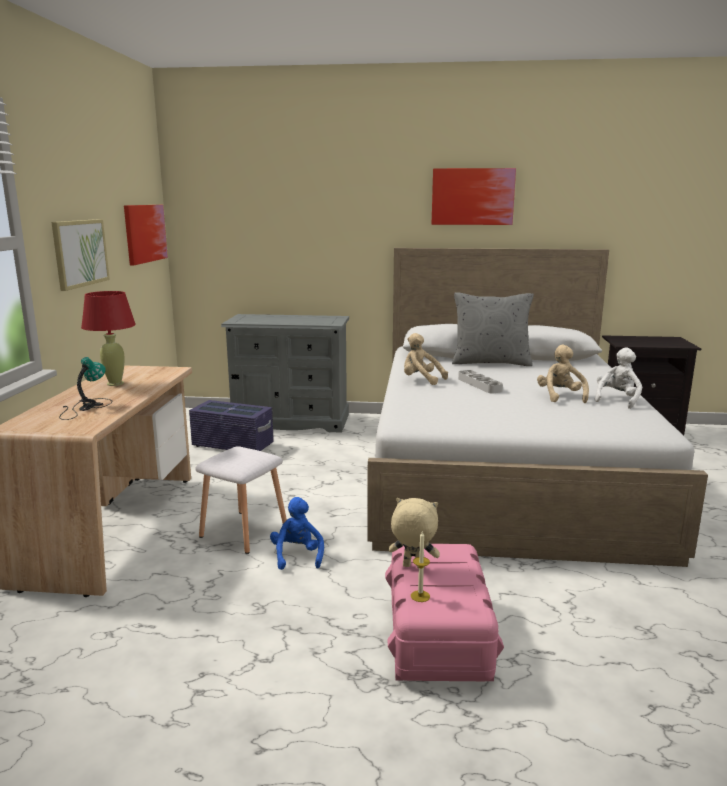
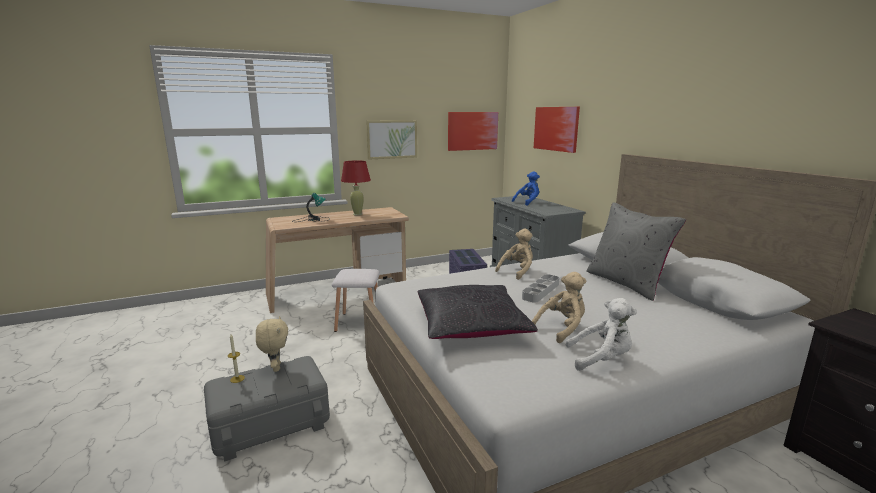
camera: 60 degrees right, 0 degrees up
(297, 556) = (342, 346): blue plush toy -> blue plush toy (528, 202)
(421, 380) = (517, 271): beige plush toy -> beige plush toy turned 45 degrees clockwise
(437, 636) = (270, 423): pink storage box -> grey storage box
(472, 196) = (703, 103): picture -> picture (556, 128)
(534, 418) = (471, 326): none -> black pillow

